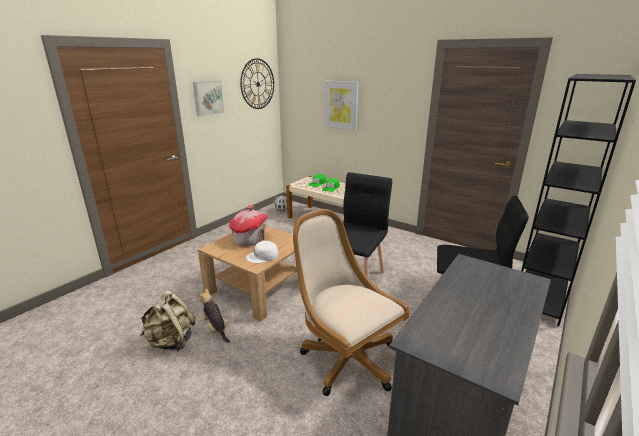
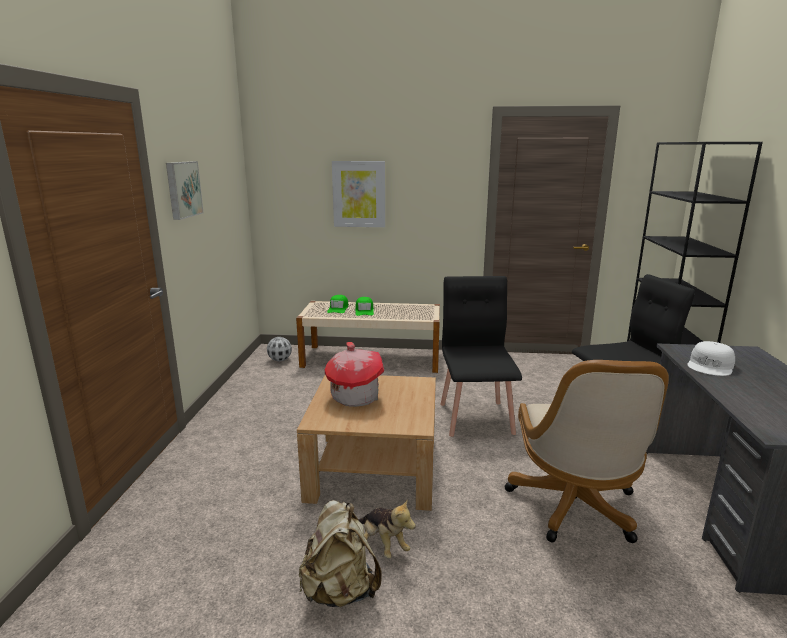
camera: 30 degrees left, 5 degrees down
(216, 328) = (383, 544): plush toy -> plush toy turned 150 degrees counterclockwise
(257, 84) = (228, 168): wall clock -> none
(263, 256) = (407, 412): white cap -> white cap (711, 366)
(344, 356) = (575, 510): office chair -> office chair turned 105 degrees counterclockwise

